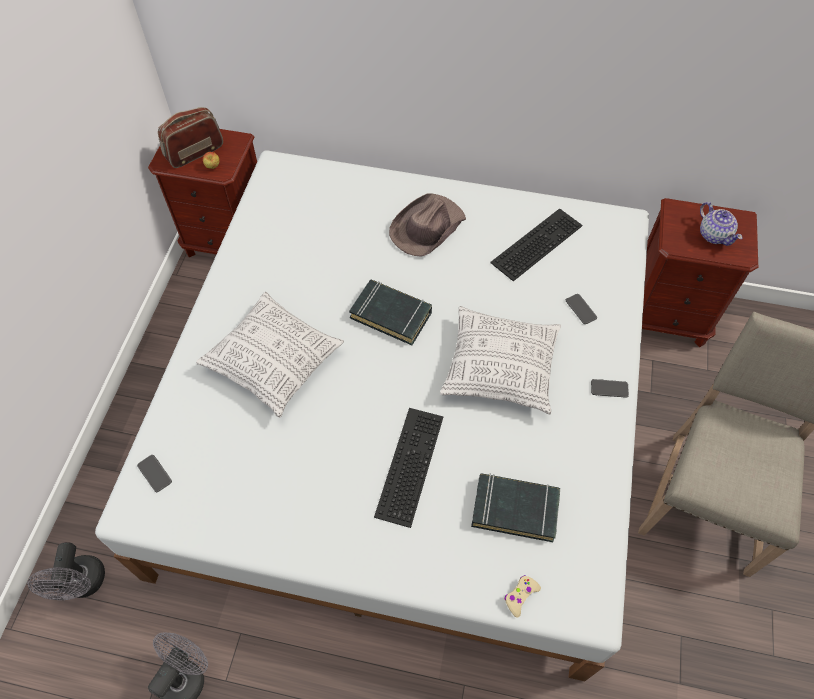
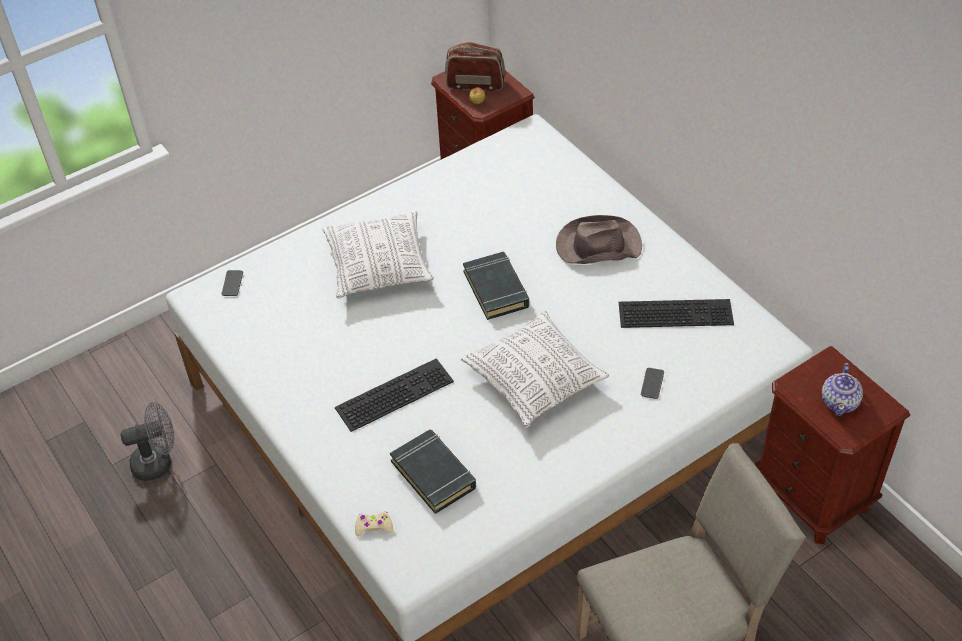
camera: 45 degrees right, 10 degrees down
(83, 585) = (154, 358): grey fan -> none
(609, 388) = (603, 452): phone -> none

